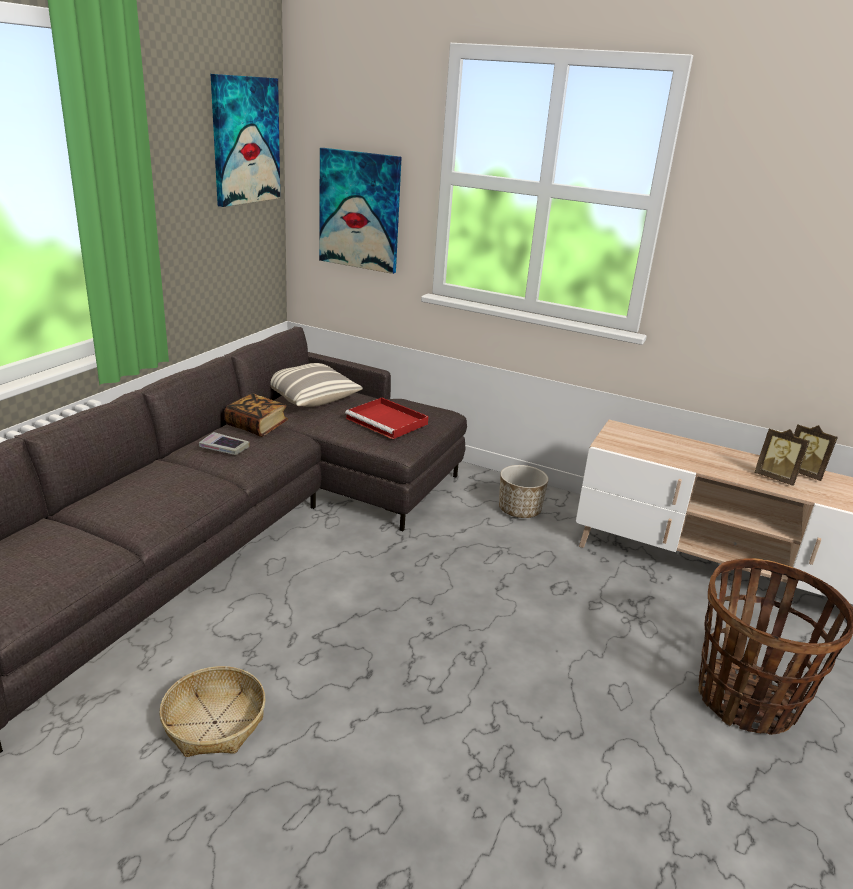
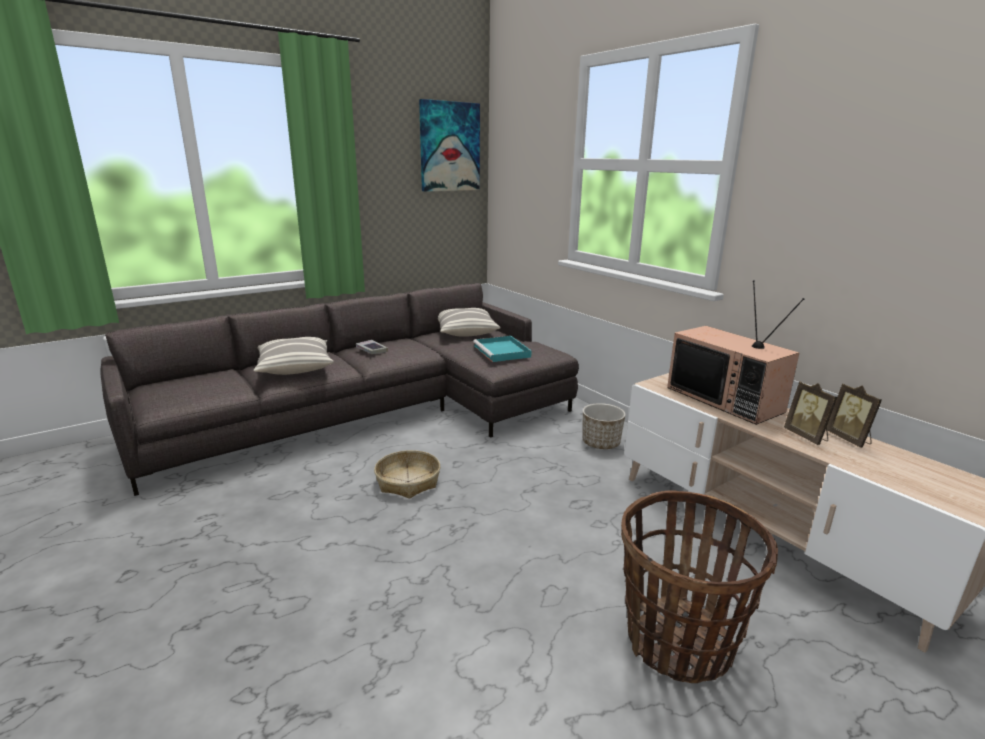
camera: 30 degrees right, 5 degrees down
(148, 497) = (294, 367): none -> pillow
(214, 722) = (251, 515): basket -> basket (408, 481)
(256, 426) = (407, 342): book -> none
(360, 210) = (526, 196): picture -> none
(388, 421) = (502, 352): red tray -> turquoise tray
(682, 449) = (726, 399): none -> television

